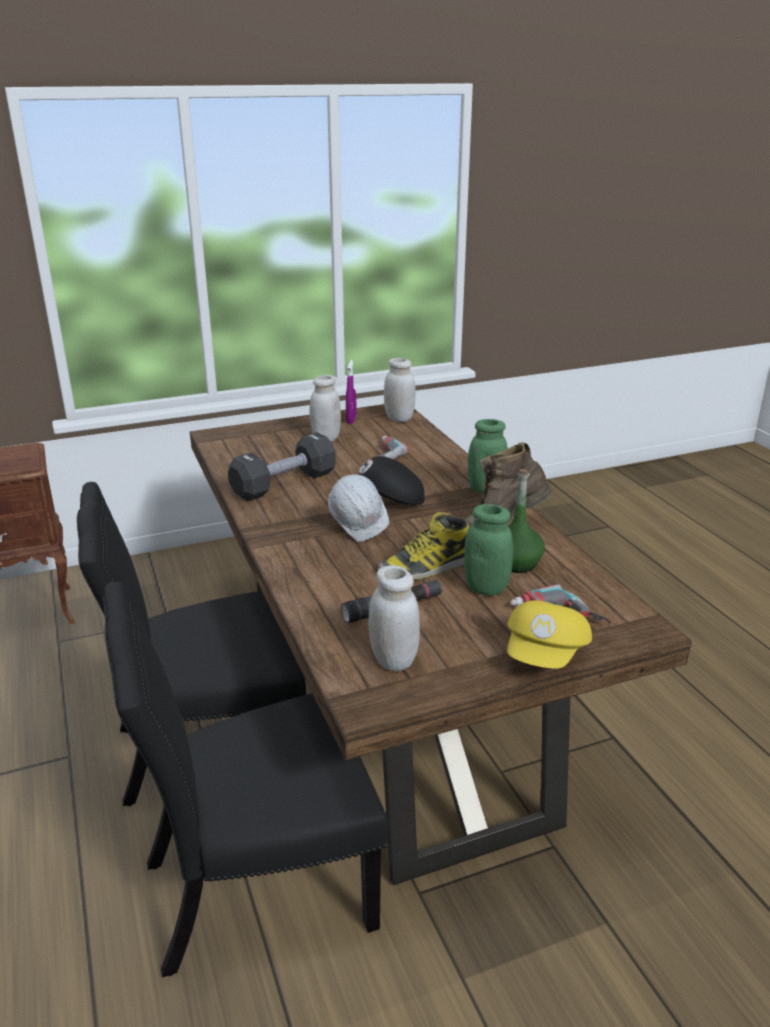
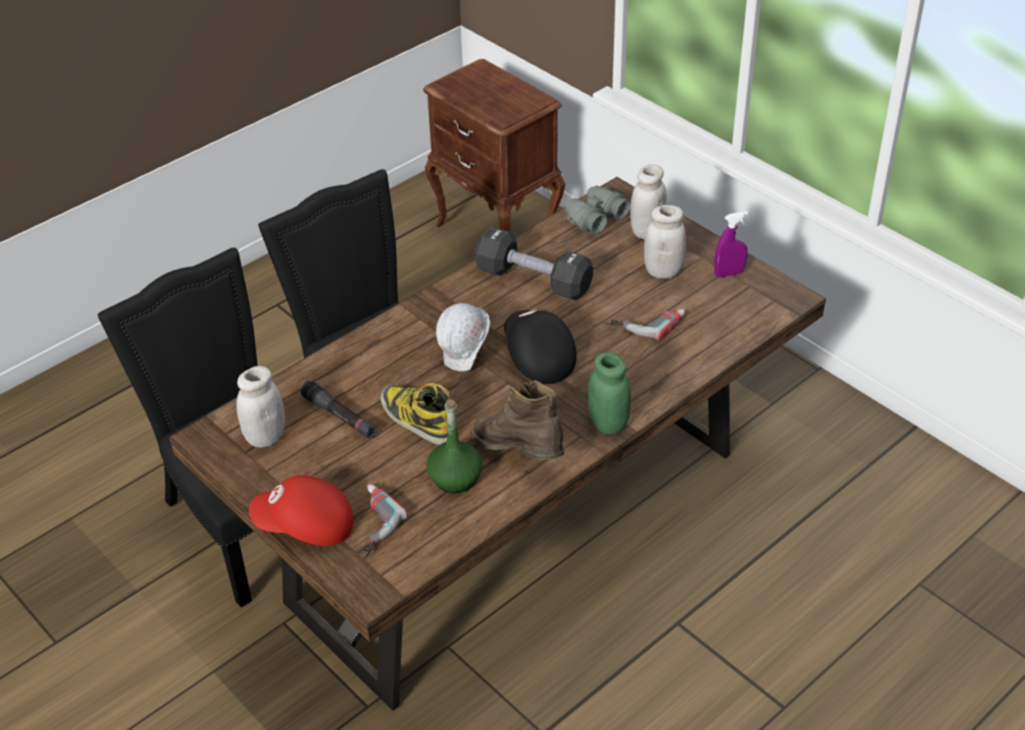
camera: 70 degrees right, 15 degrees up
(231, 447) = (595, 217): none -> grey binoculars
(399, 418) = (762, 308): white jar -> white jar (646, 231)
(486, 588) = (398, 467): green jar -> none
(546, 655) = (305, 527): yellow cap -> red cap

